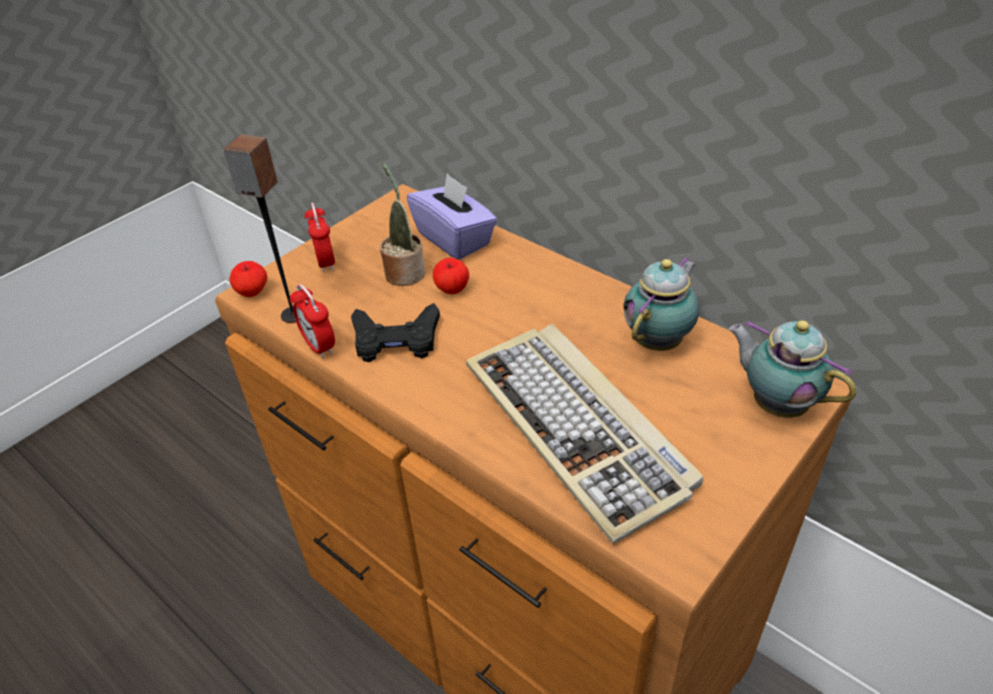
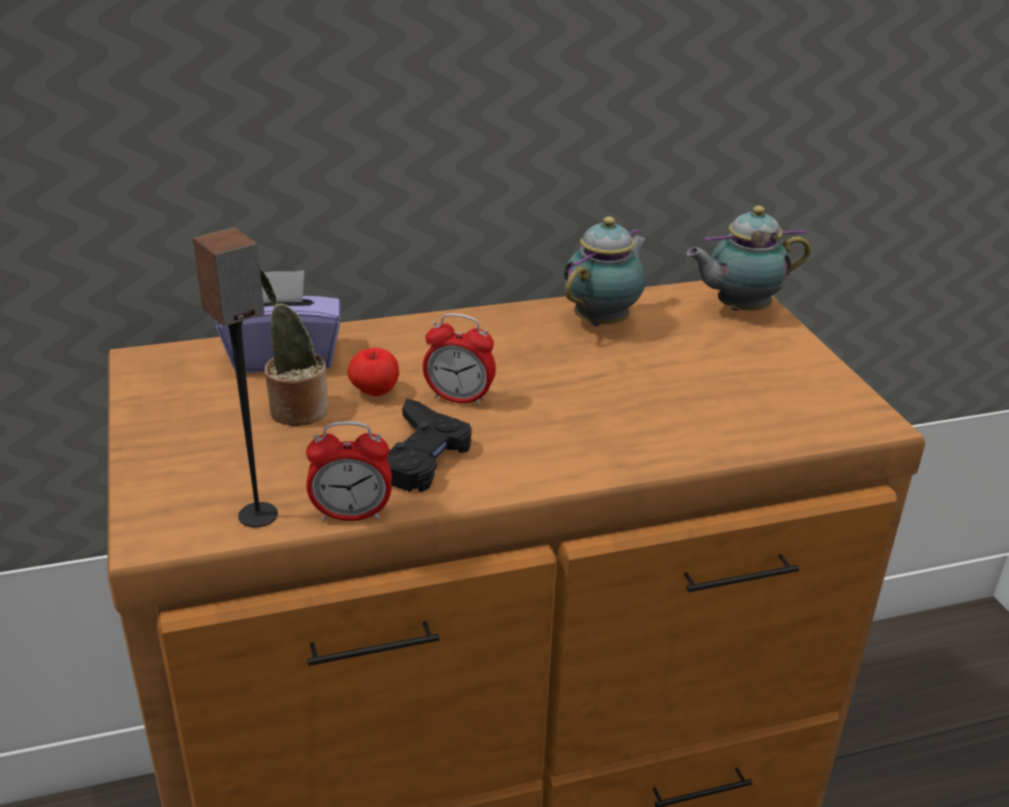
camera: 60 degrees left, 10 degrees down
(253, 292) = (157, 534): apple -> none
(326, 262) = (185, 455): alarm clock -> alarm clock (459, 398)
(579, 428) = (676, 404): keyboard -> none
(659, 340) = (604, 321): teapot -> teapot turned 60 degrees clockwise

